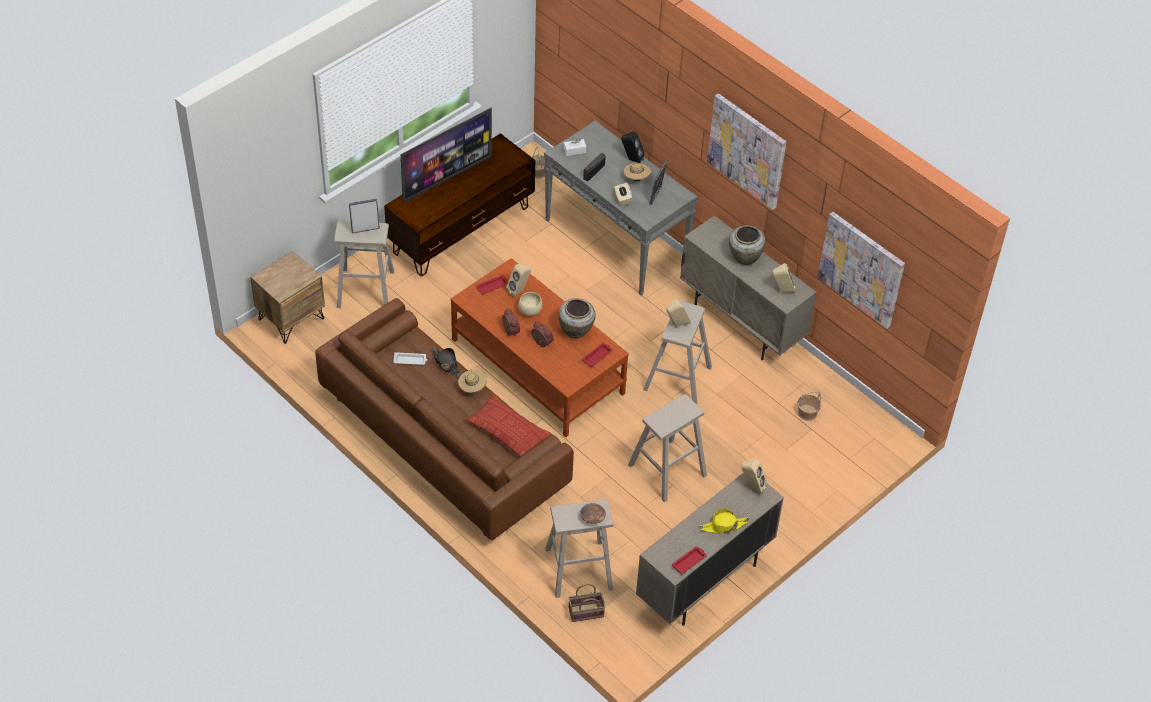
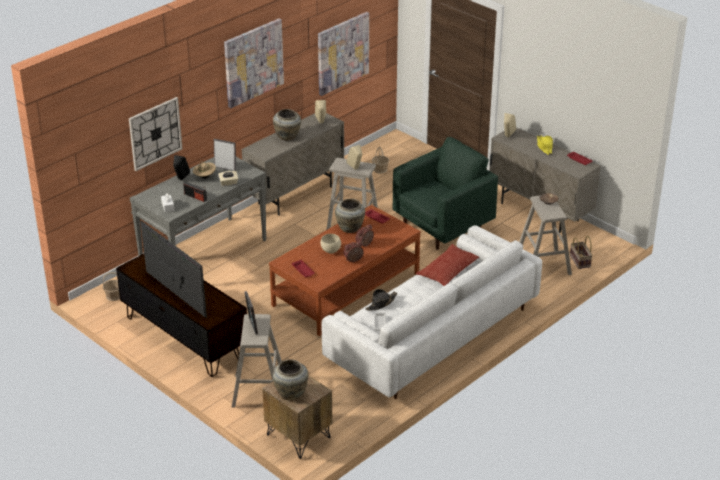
camera: 90 degrees left, 15 degrees down
(280, 271) = (291, 393): none -> beige vase
(444, 441) = (432, 335): brown sofa -> white sofa
(472, 388) = (406, 288): beige hat -> none
(519, 291) = (308, 256): beige speaker -> none
(632, 95) = (155, 133): none -> wall clock
(667, 470) = (443, 227): beige stool -> green armchair

